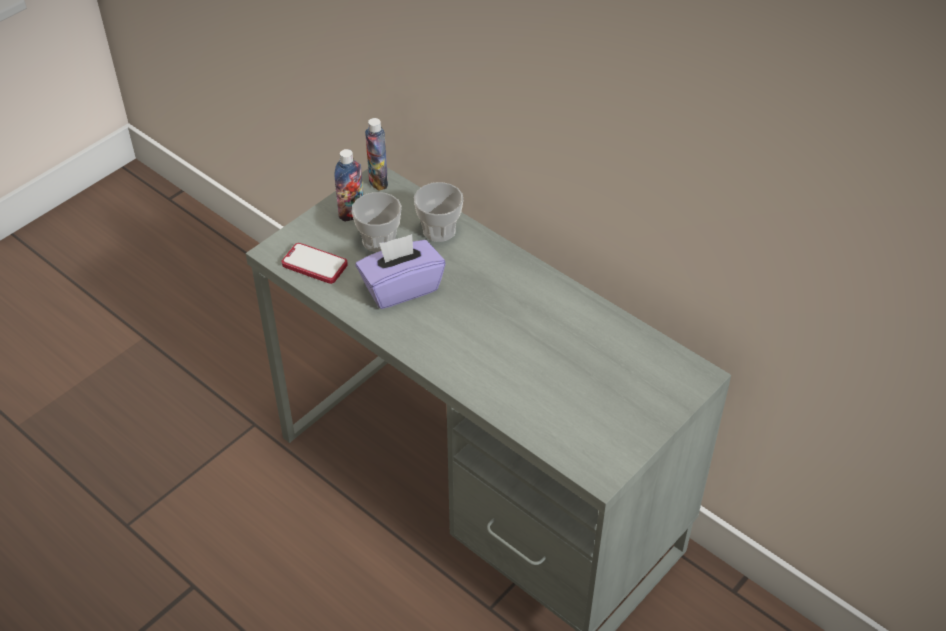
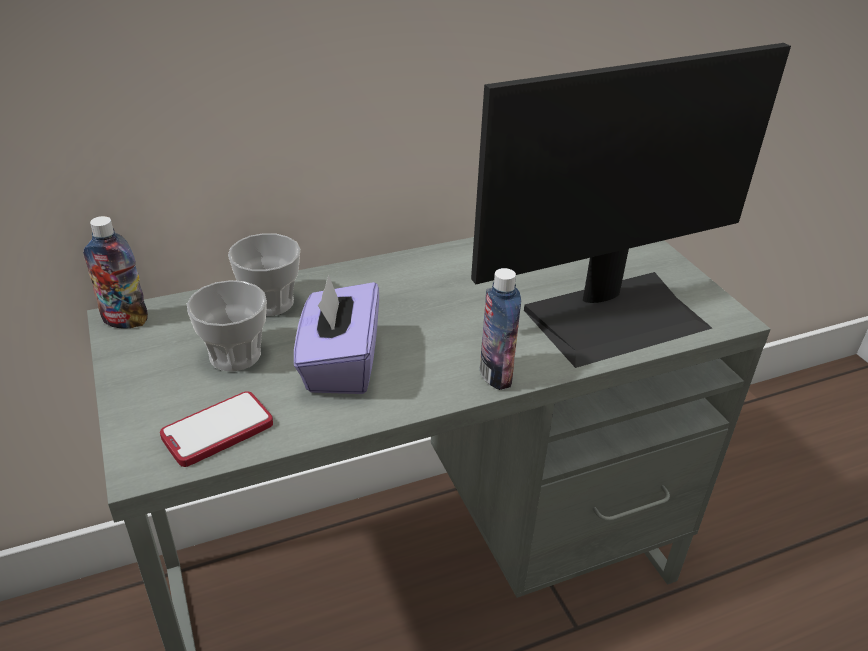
camera: 65 degrees left, 10 degrees down
(351, 213) = (155, 362): bottle -> bottle (495, 375)
(552, 406) = (615, 316): none -> monitor

